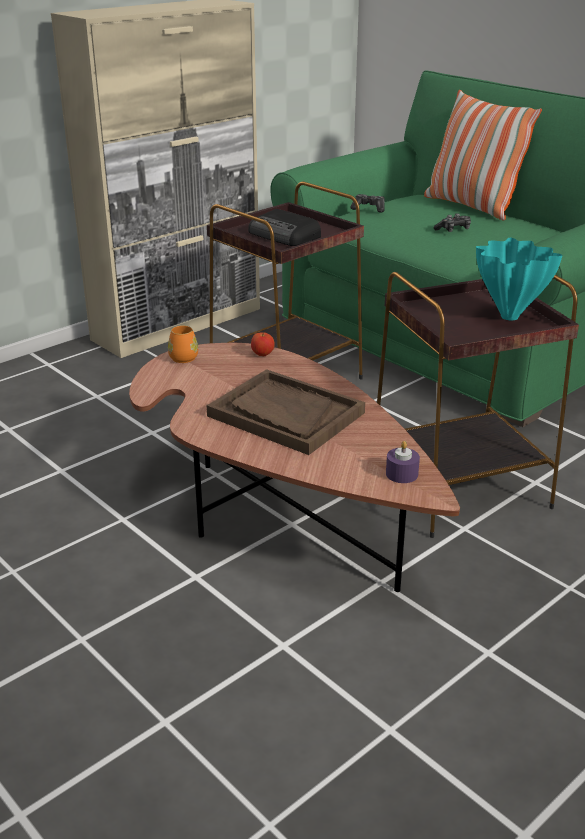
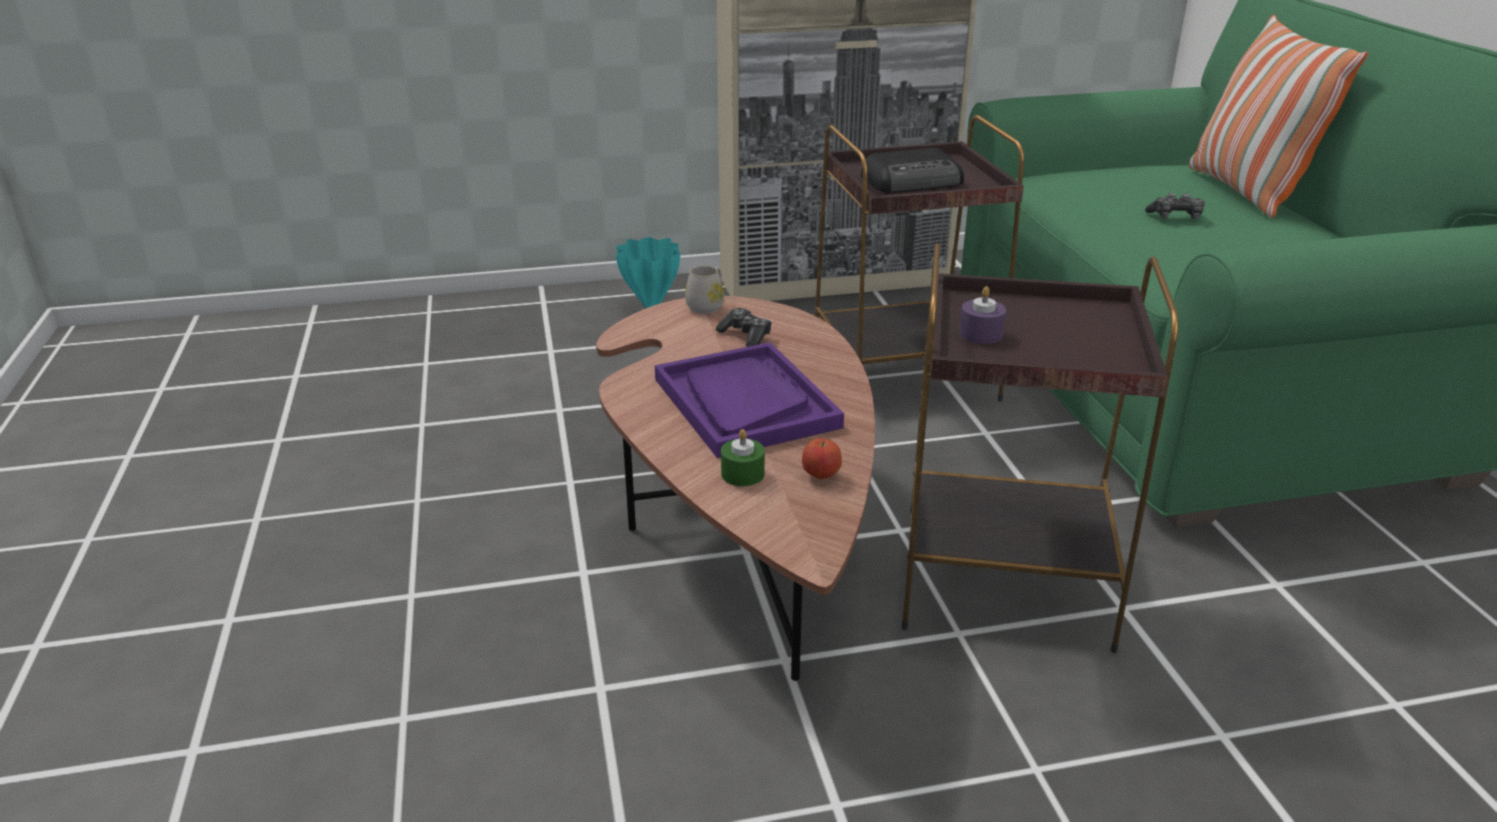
camera: 30 degrees right, 0 degrees up
(184, 356) = (707, 306): orange mug -> white mug
(262, 355) = (798, 326): apple -> apple (821, 475)
(284, 235) = (914, 181): radio -> radio turned 90 degrees counterclockwise
(285, 414) = (745, 403): brown tray -> purple tray
(336, 460) = (742, 474): none -> green candle
(369, 208) = (1087, 170): game controller -> game controller (746, 336)
(402, 474) = (803, 517): purple candle -> purple candle (981, 334)
(507, 316) = (1086, 343): turquoise vase -> turquoise vase (651, 306)

